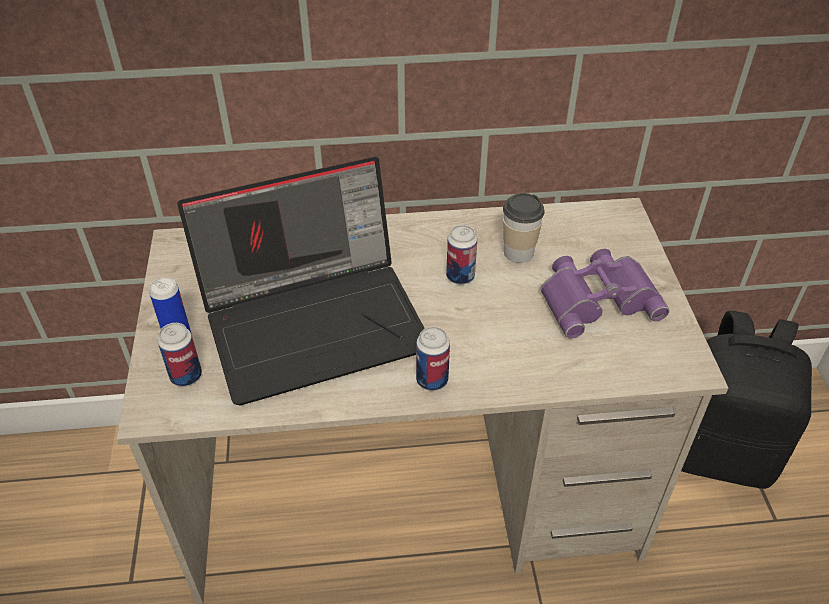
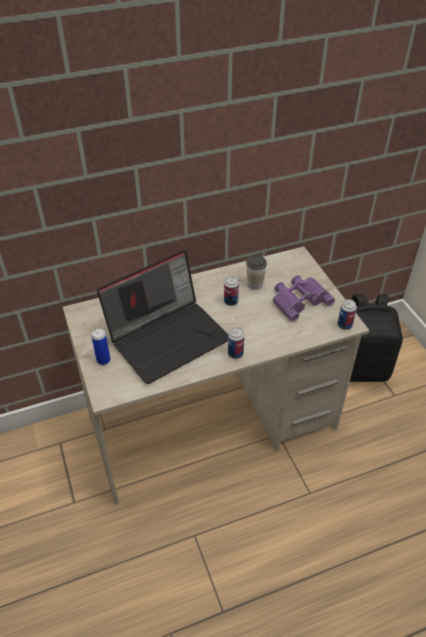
camera: 15 degrees left, 0 degrees up
(186, 376) = (115, 376): can -> can (344, 325)

